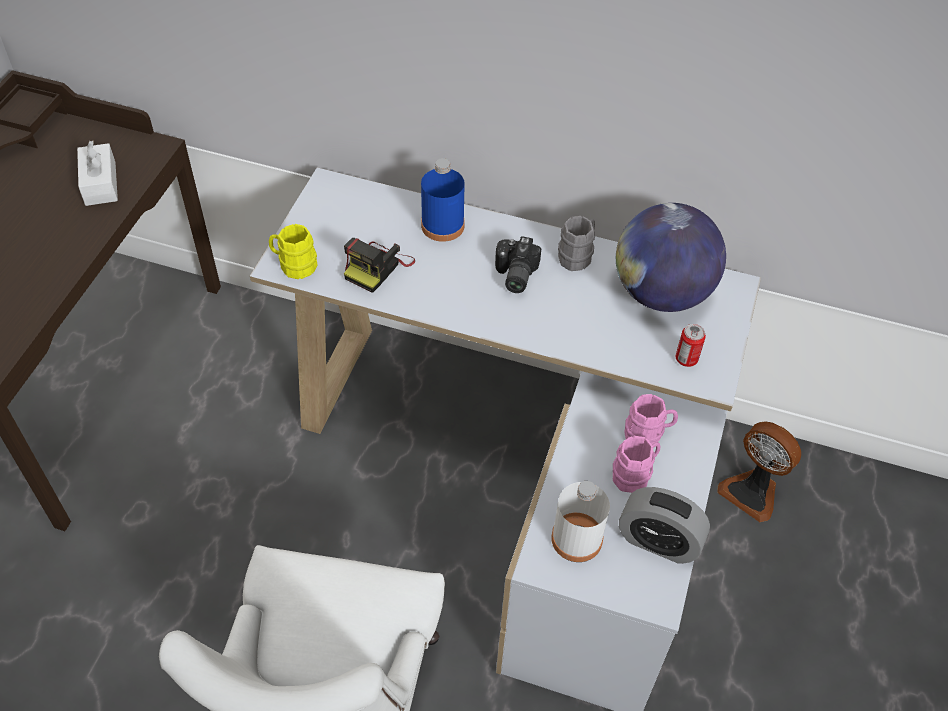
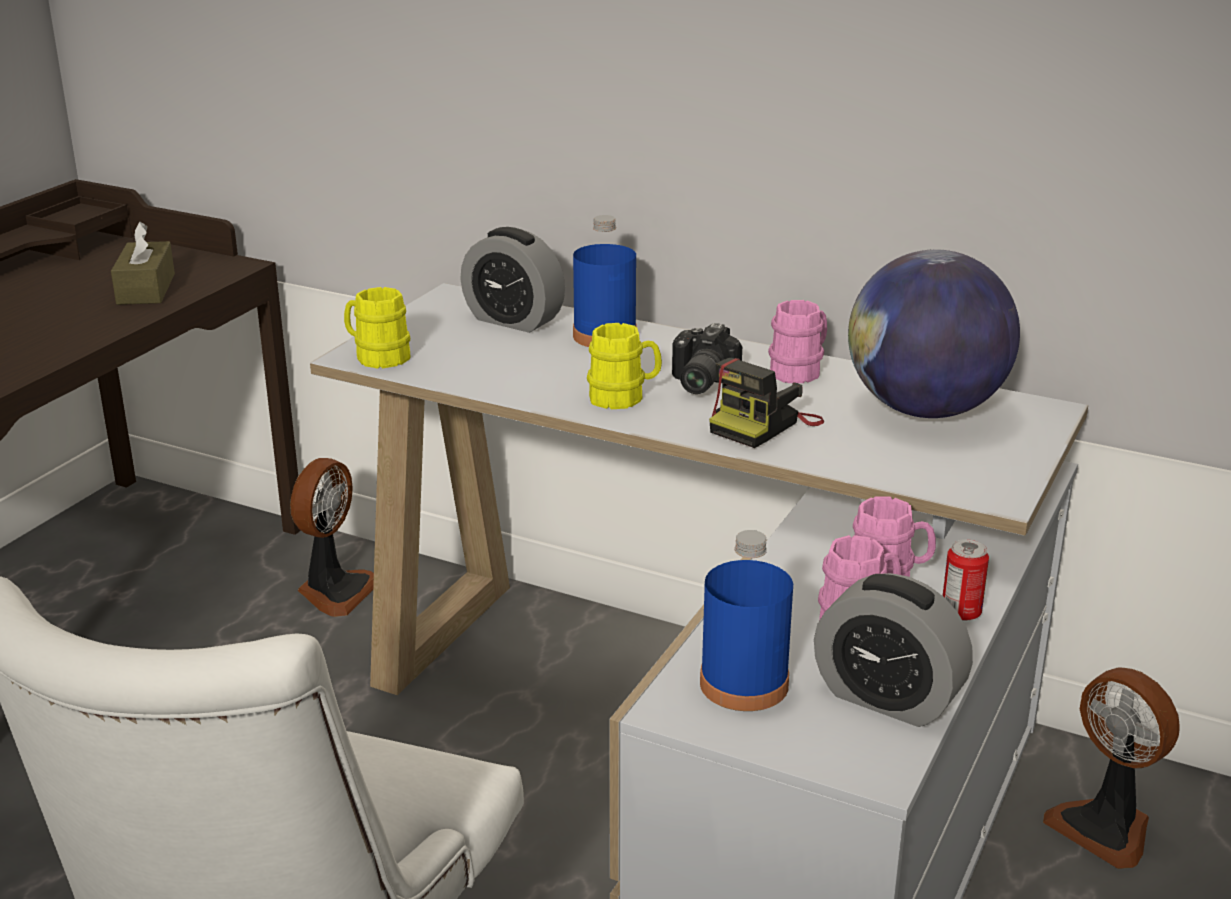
camera: 10 degrees right, 25 degrees down
(100, 183) = (146, 289): white tissue box -> brown tissue box
(257, 345) = (335, 591): none -> fan
(377, 211) = (513, 320): none -> alarm clock
(378, 267) = (497, 365): camera -> camera (763, 425)
(469, 298) = (624, 397): none -> yellow mug
(576, 539) = (744, 684): white bottle -> blue bottle
(577, 255) = (800, 370): grey mug -> pink mug
(686, 359) = (955, 472): can -> can (961, 613)

